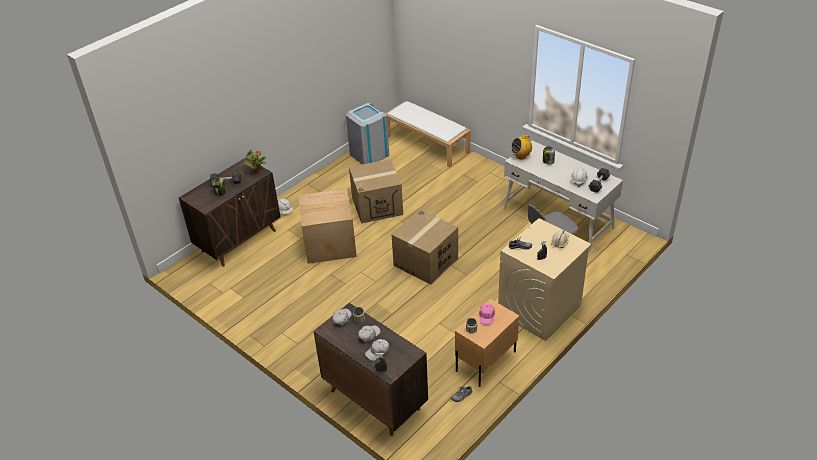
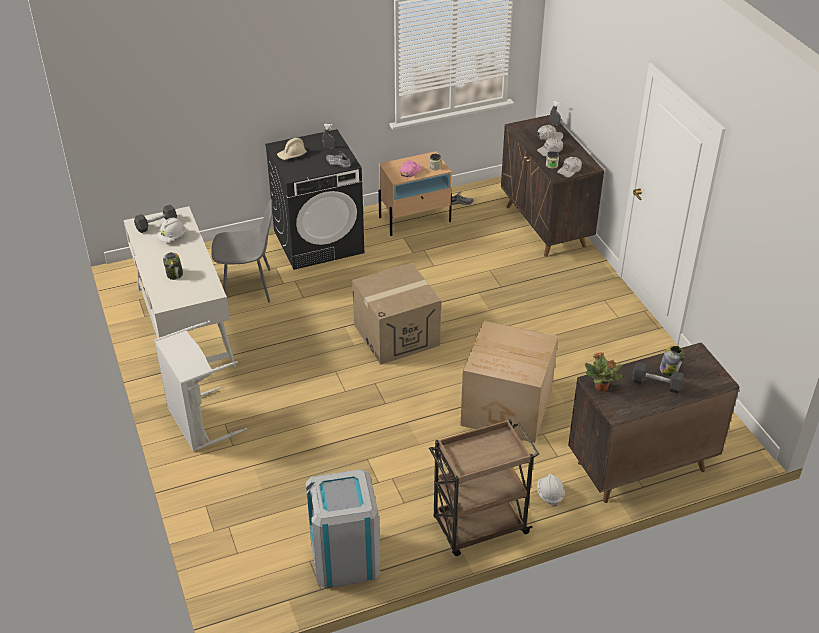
camera: 155 degrees left, 0 degrees up
(314, 185) = (479, 527): none -> brown cart
(377, 205) = (402, 443): cardboard box -> none
(428, 144) = (230, 536): white bench -> none
(491, 177) = (198, 422): none -> grey laundry basket
(521, 156) = (198, 295): radio -> none
(539, 310) = (319, 241): beige washing machine -> black washing machine

